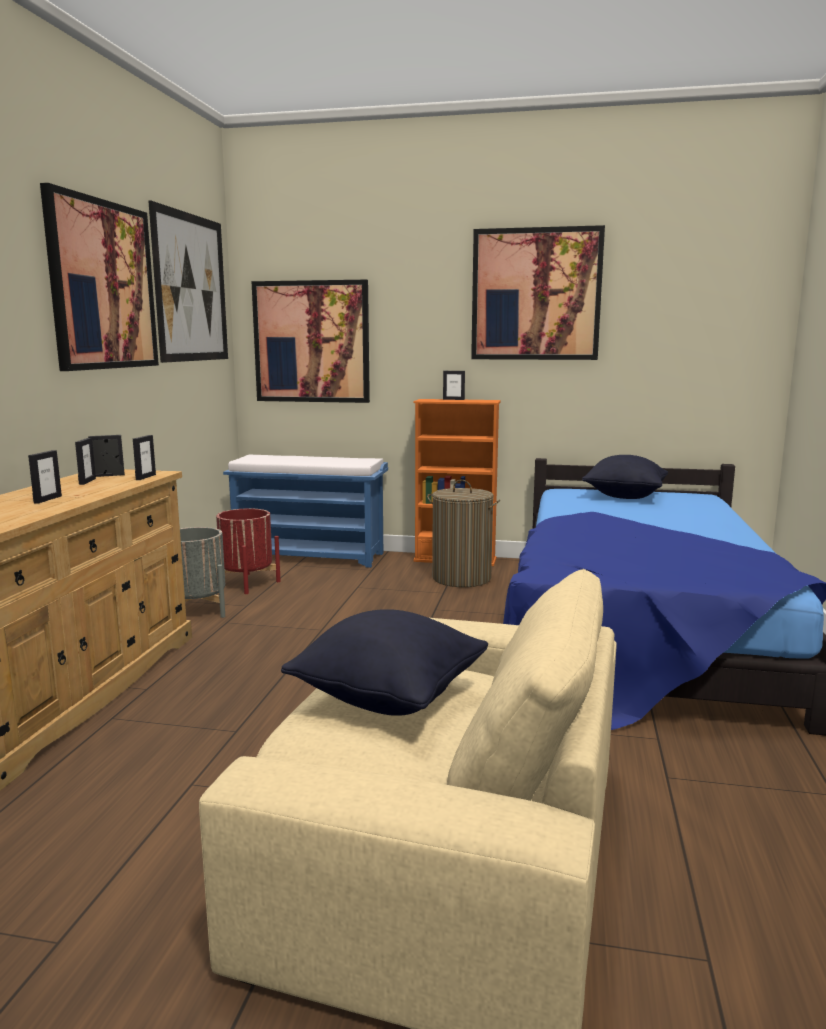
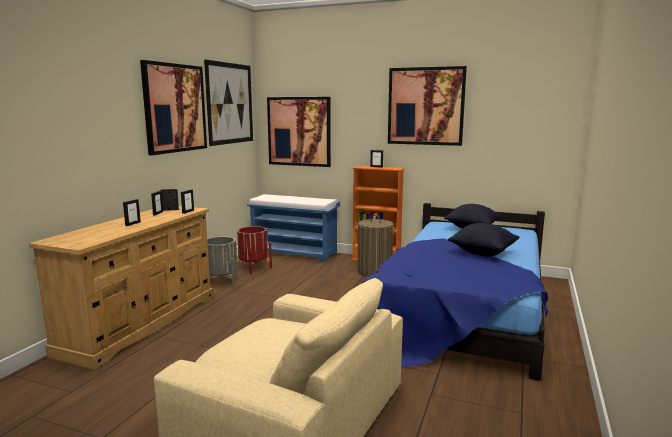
camera: 10 degrees right, 0 degrees up
(389, 697) = (269, 337): black pillow -> black pillow (482, 253)

